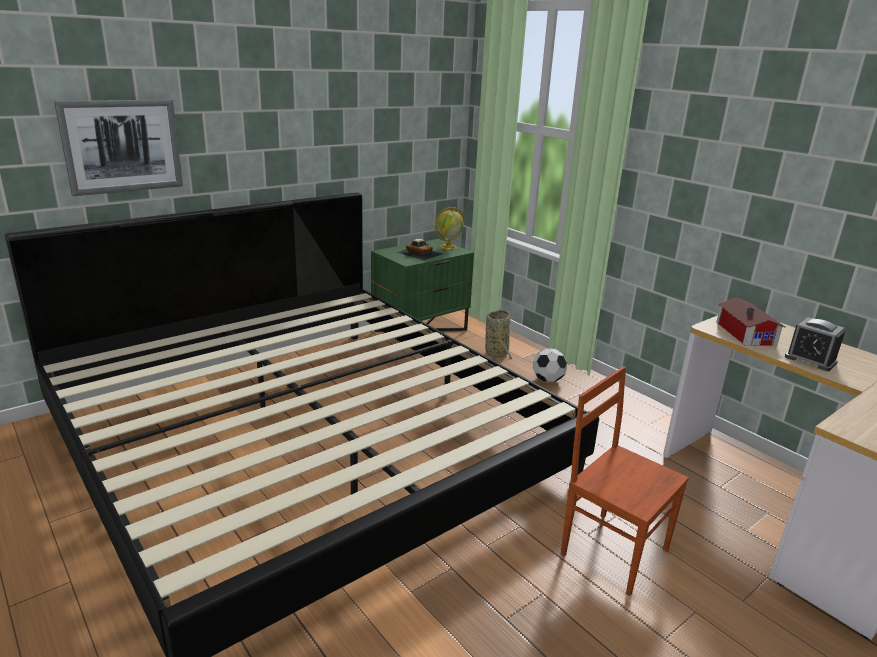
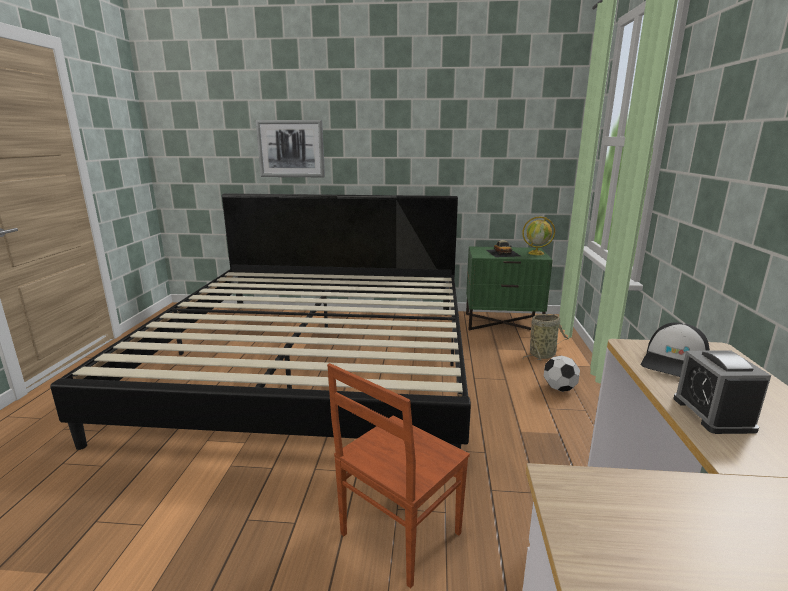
camera: 45 degrees right, 5 degrees down
(613, 550) = (398, 534): brown chair -> brown chair turned 135 degrees counterclockwise
(746, 332) = (675, 363): toy house -> cap

